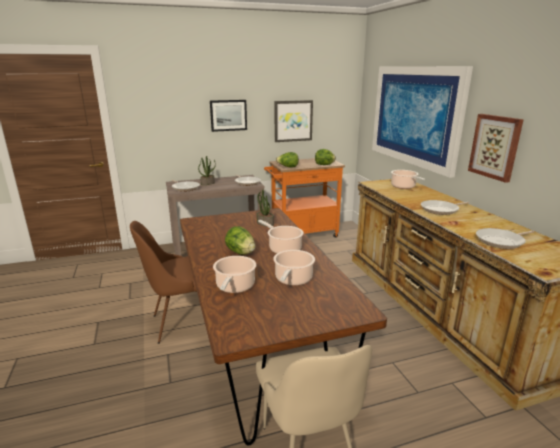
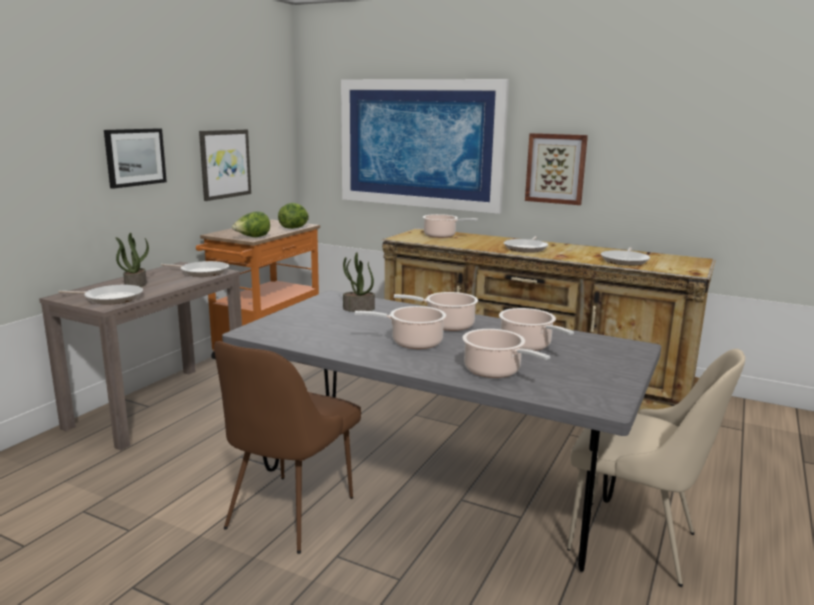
camera: 45 degrees left, 5 degrees down
(240, 252) = (413, 342): lettuce -> cooking pot
(261, 347) = (436, 485): brown dining table -> grey dining table

